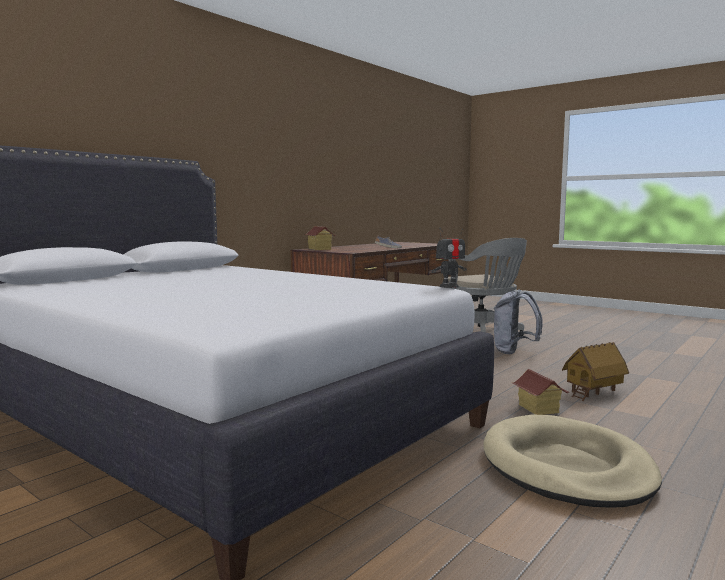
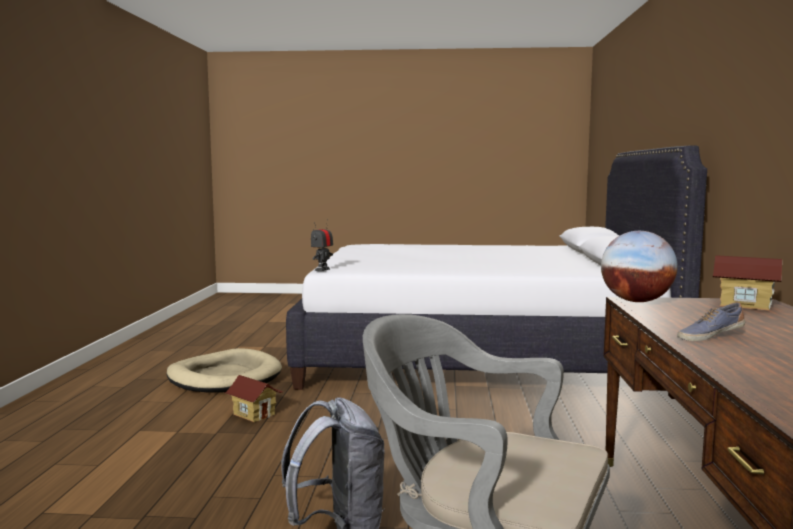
camera: 145 degrees right, 0 degrees up
(352, 252) = (636, 301): none -> globe
(593, 392) = (192, 452): toy house -> none

